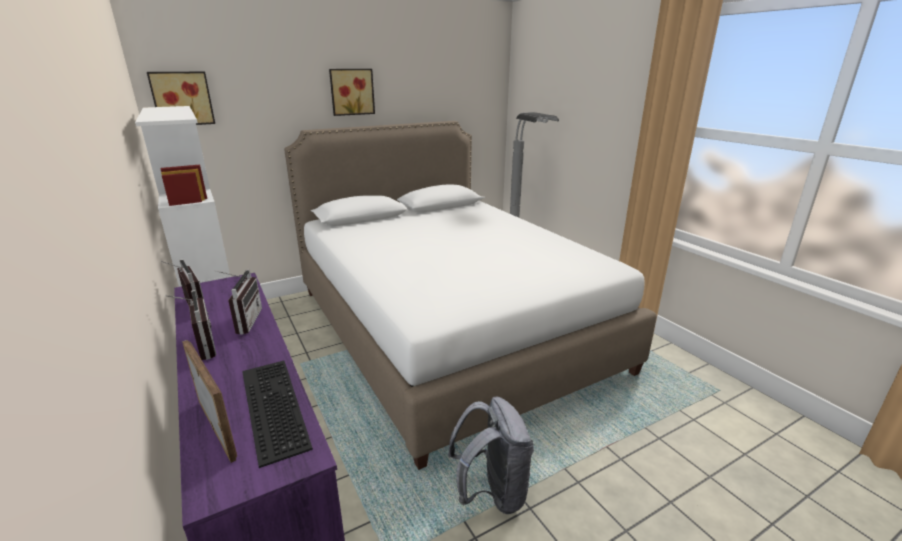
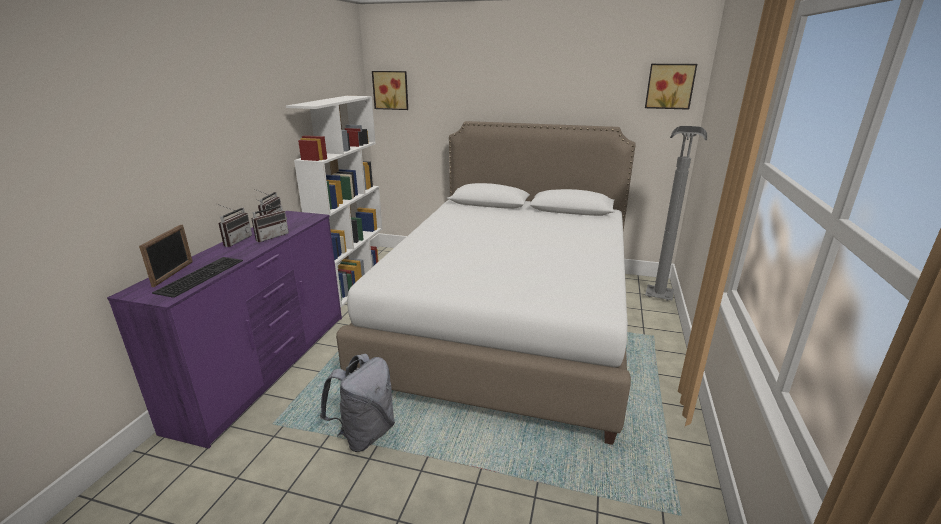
camera: 45 degrees right, 0 degrees up
(351, 92) = (516, 91): picture -> picture (669, 86)

